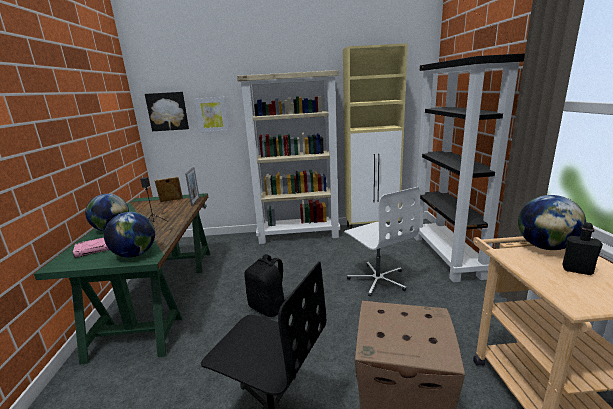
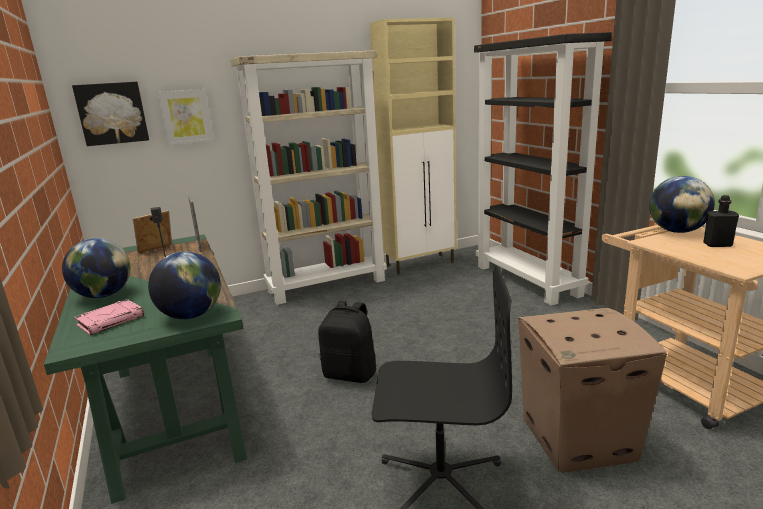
camera: 20 degrees left, 0 degrees up
(378, 280) = (466, 318): white office chair -> none

